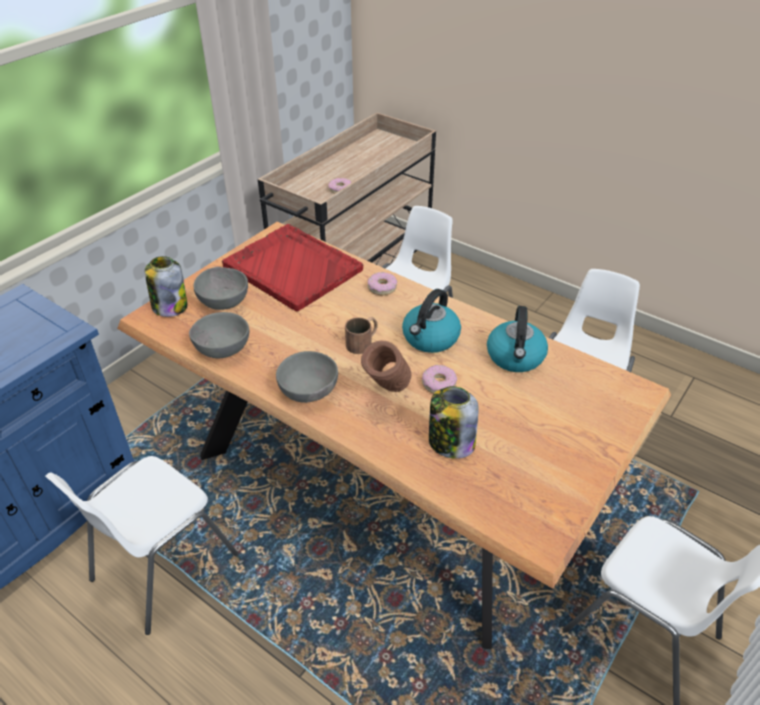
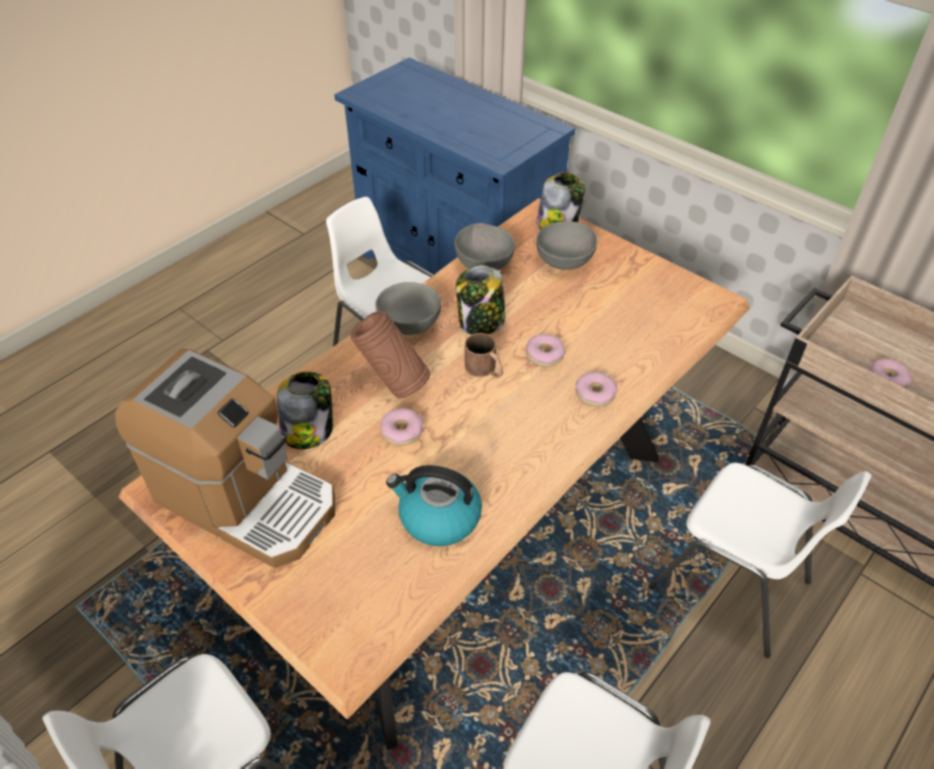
camera: 95 degrees right, 5 degrees up
(292, 268) = (635, 312): red tray -> none
(305, 347) = (481, 322): none -> jar
(343, 312) = (544, 355): none -> donut
(430, 338) = (486, 432): kettle -> none
(535, 471) = (246, 499): none -> coffee machine

